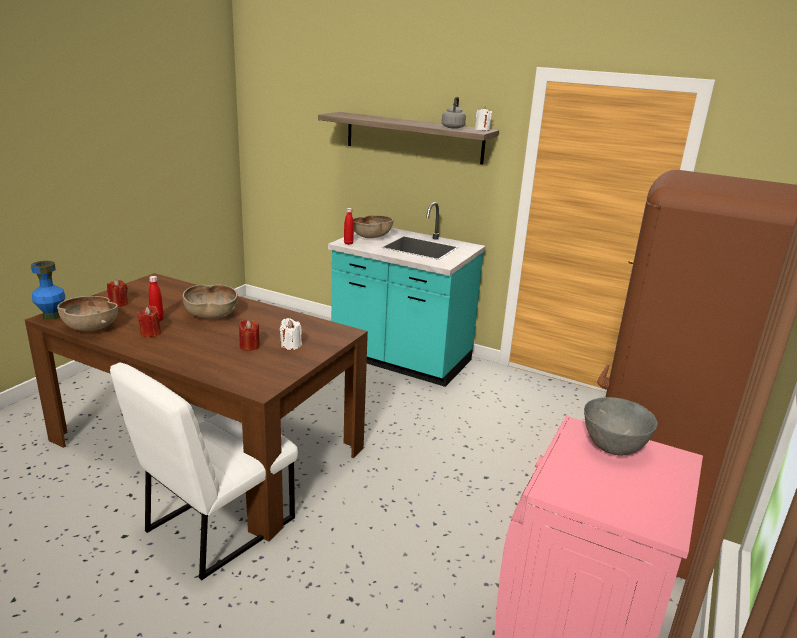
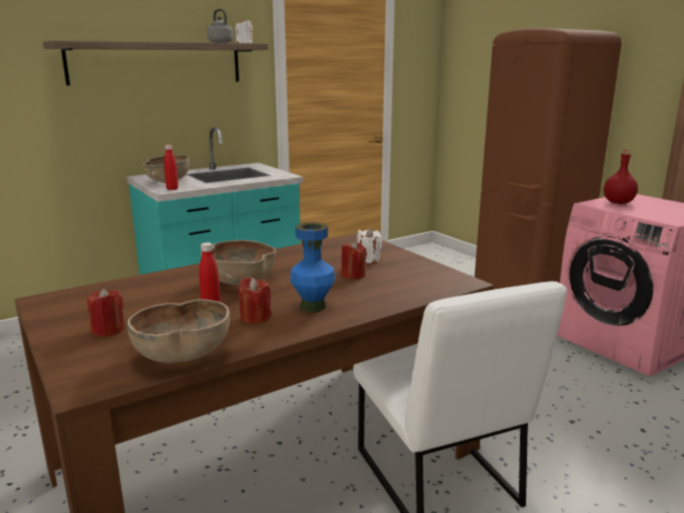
camera: 60 degrees left, 5 degrees down
(52, 316) = (82, 385): blue vase -> blue vase (313, 306)
(613, 448) = (619, 202): grey bowl -> red bottle

